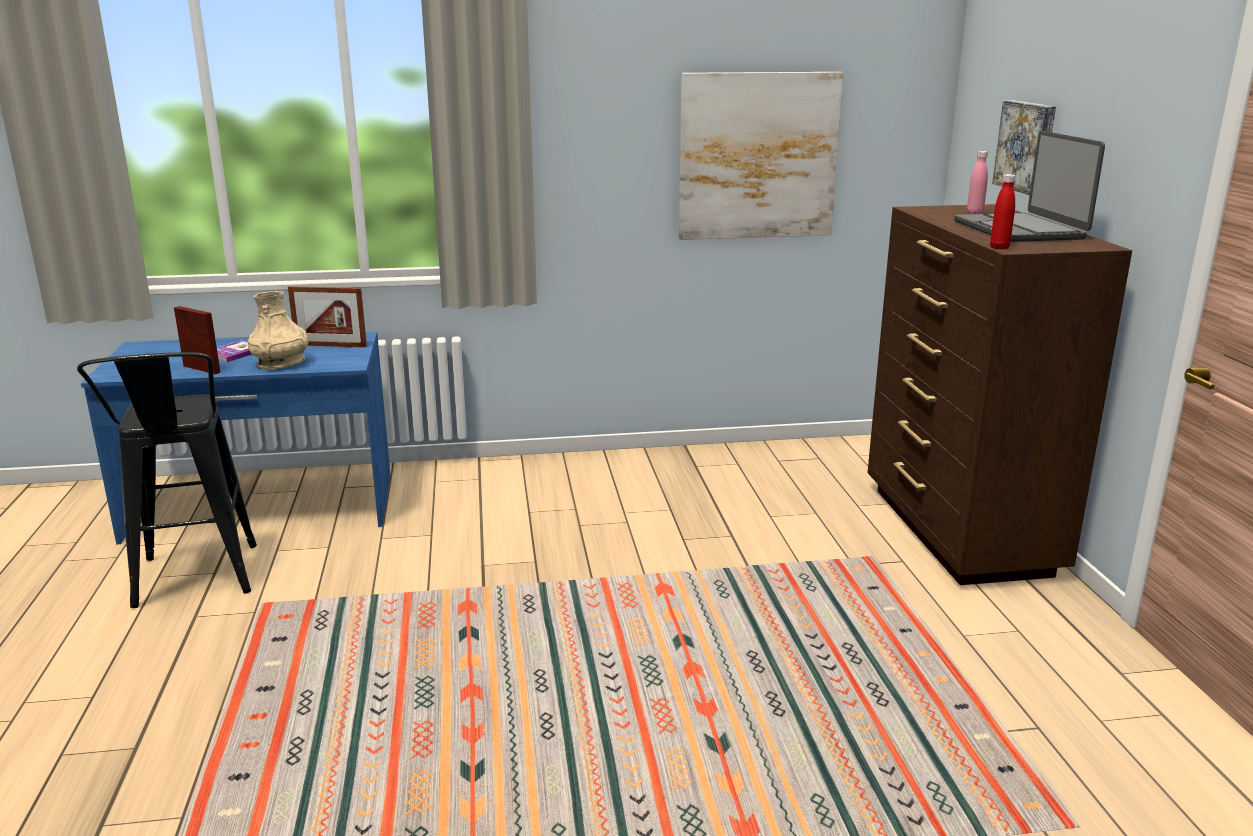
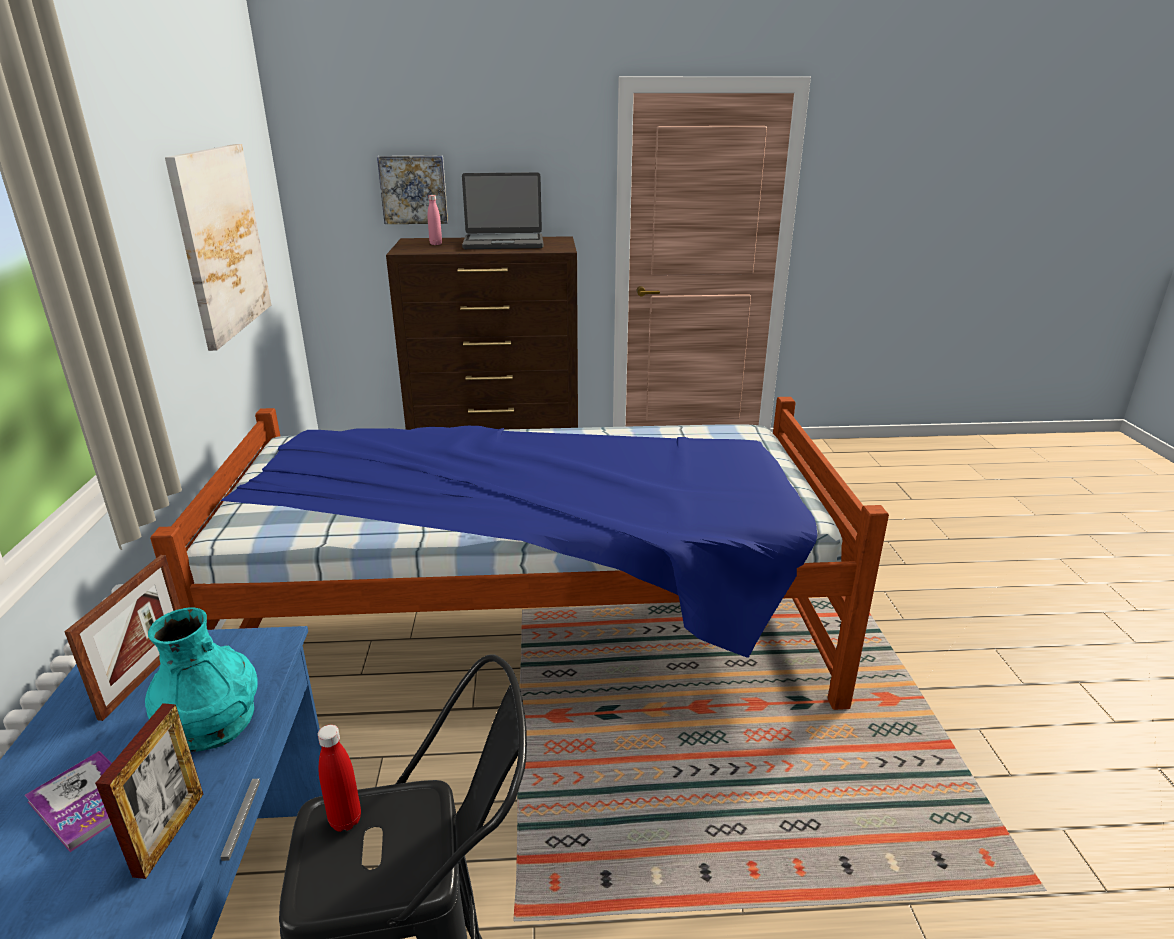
camera: 85 degrees left, 5 degrees up
(201, 369) = (169, 833): picture frame -> picture frame turned 150 degrees clockwise
(281, 363) = (211, 721): beige vase -> turquoise vase
(592, 587) = (536, 634): none -> bed
(999, 247) = (558, 251): red bottle -> red bottle (345, 820)

